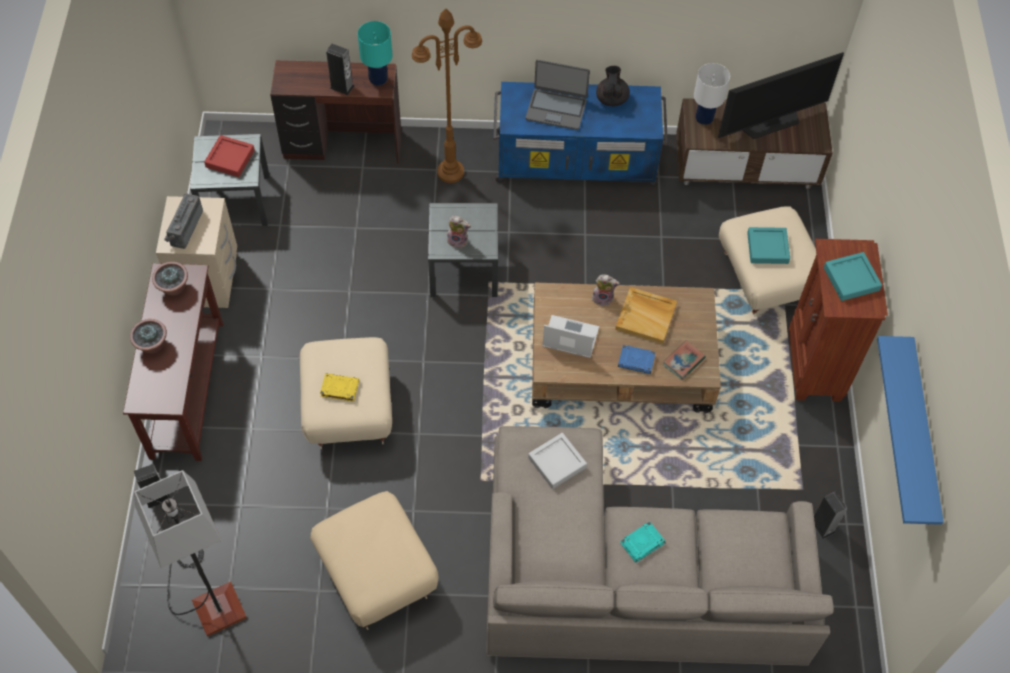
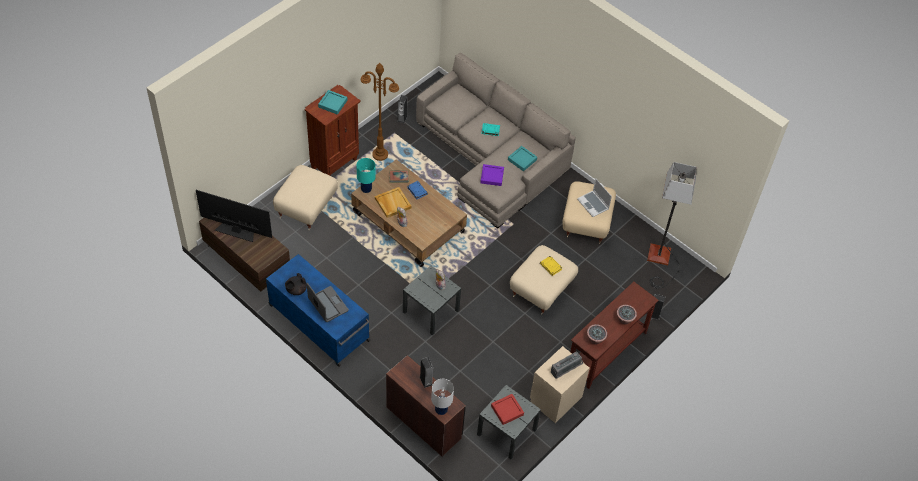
camera: 140 degrees left, 5 degrees down
(378, 80) = (404, 370): turquoise table lamp -> turquoise table lamp (366, 189)
(450, 172) = (385, 364): brown floor lamp -> brown floor lamp (380, 155)
(557, 462) = (492, 176): grey tray -> purple tray
(569, 338) = (433, 218): laptop -> laptop (593, 204)
(704, 119) = (262, 255): white table lamp -> white table lamp (441, 410)
(767, 248) = (310, 188): turquoise tray -> turquoise tray (522, 160)
(922, 435) = (389, 34): blue shelf -> none

